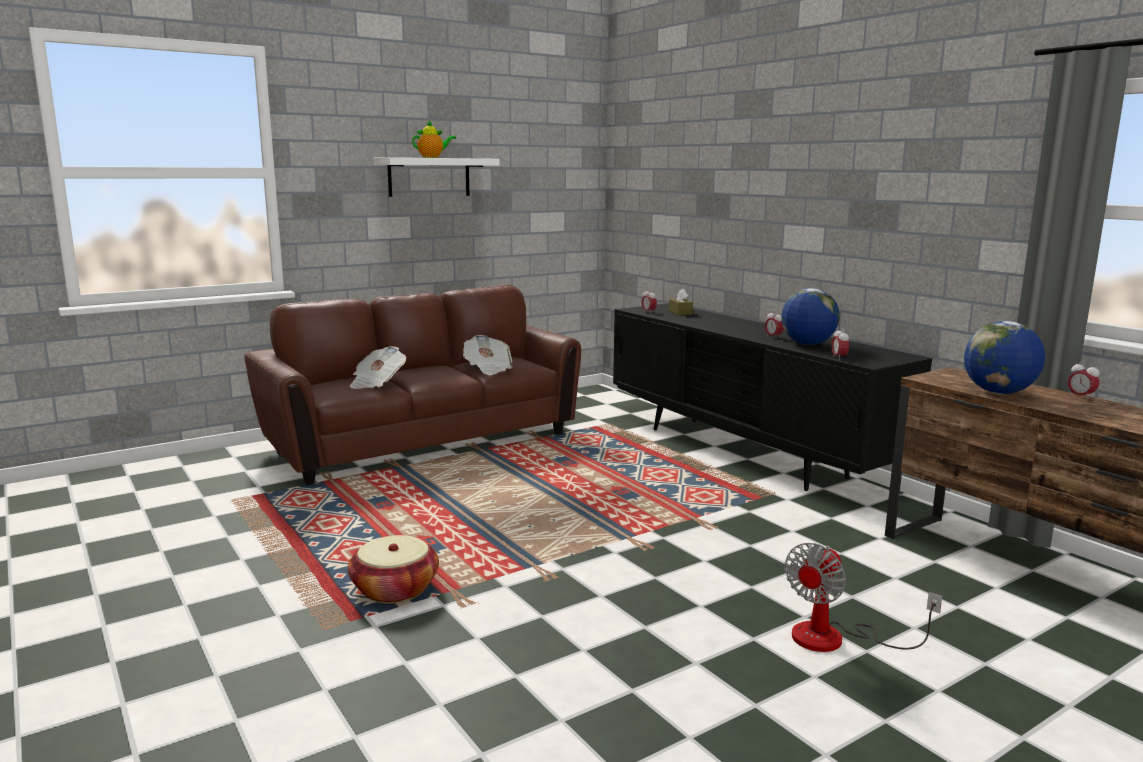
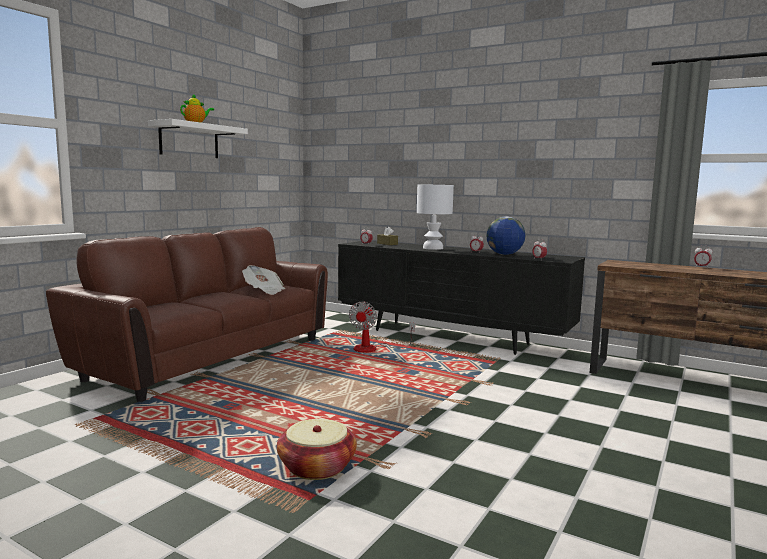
camera: 25 degrees left, 5 degrees down
(377, 383) = (187, 306): newspaper -> none
(727, 325) = (433, 248): none -> white table lamp
(836, 638) = (644, 435): fan -> fan (373, 349)
(999, 392) = (662, 268): globe -> none

